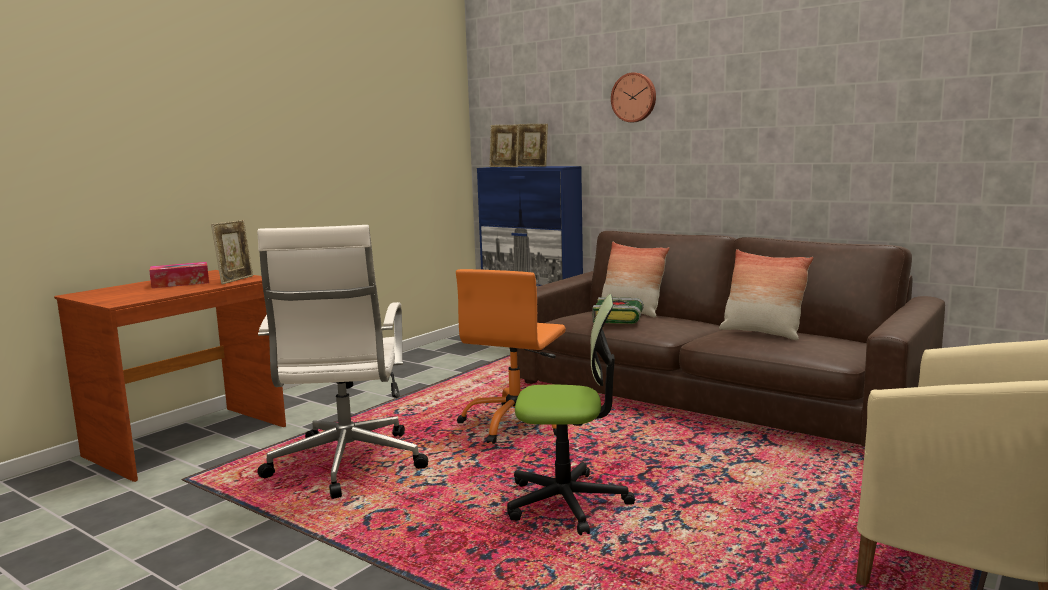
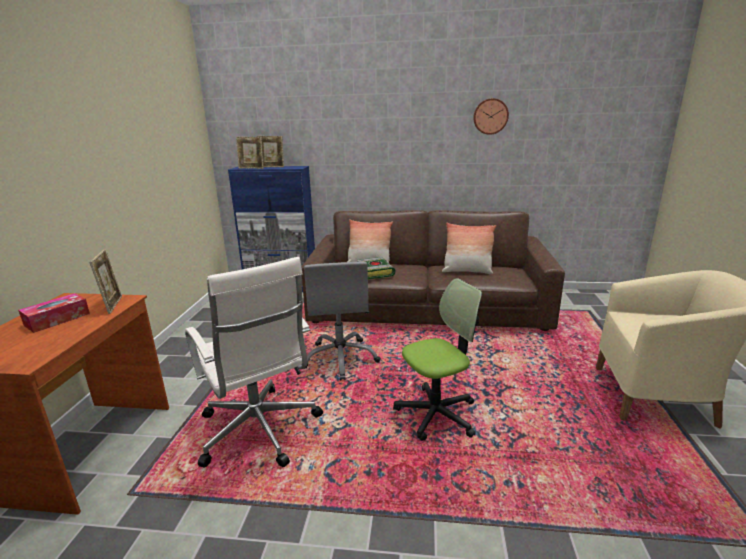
camera: 30 degrees left, 10 degrees up
(516, 423) = (341, 358): orange office chair -> grey office chair
(634, 97) = (347, 118): wall clock -> wall clock (490, 116)

